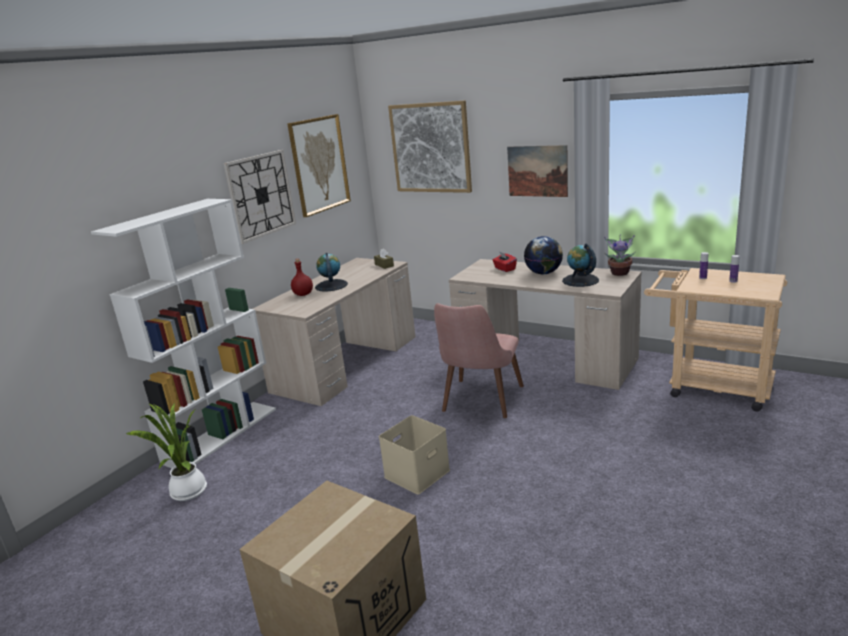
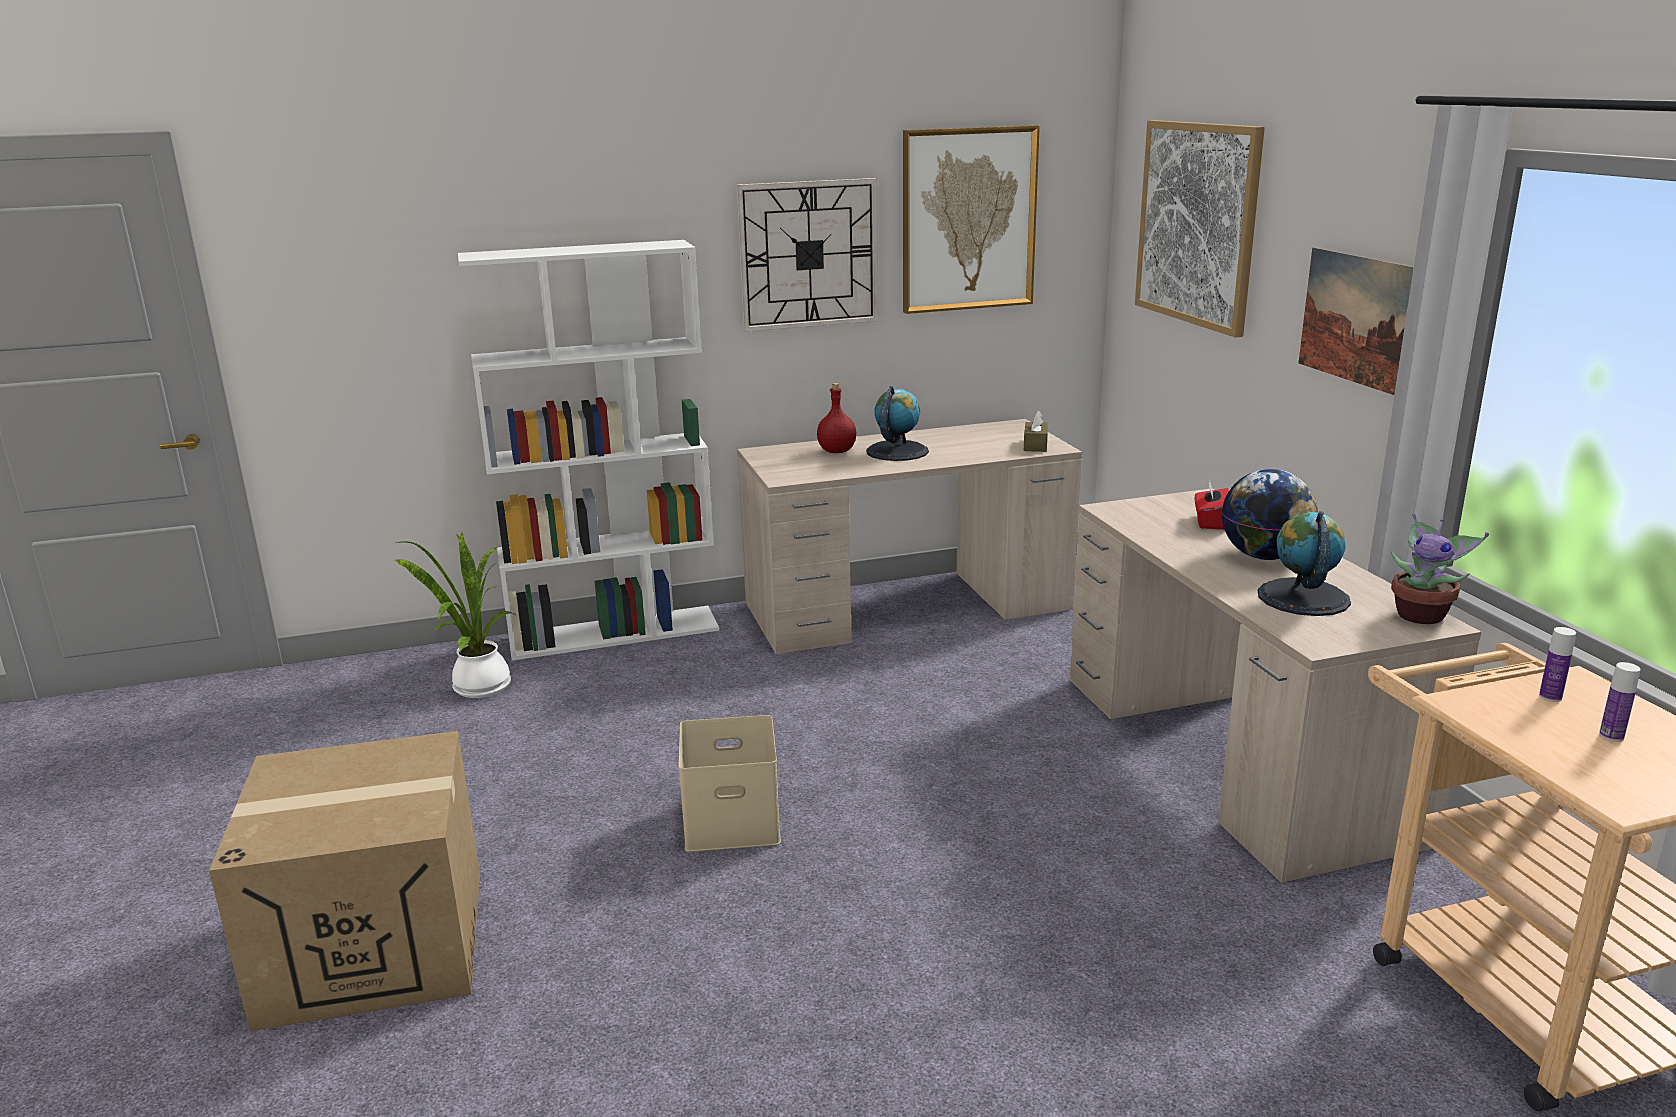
camera: 40 degrees right, 0 degrees up
(479, 404) = (989, 769): pink chair -> none

